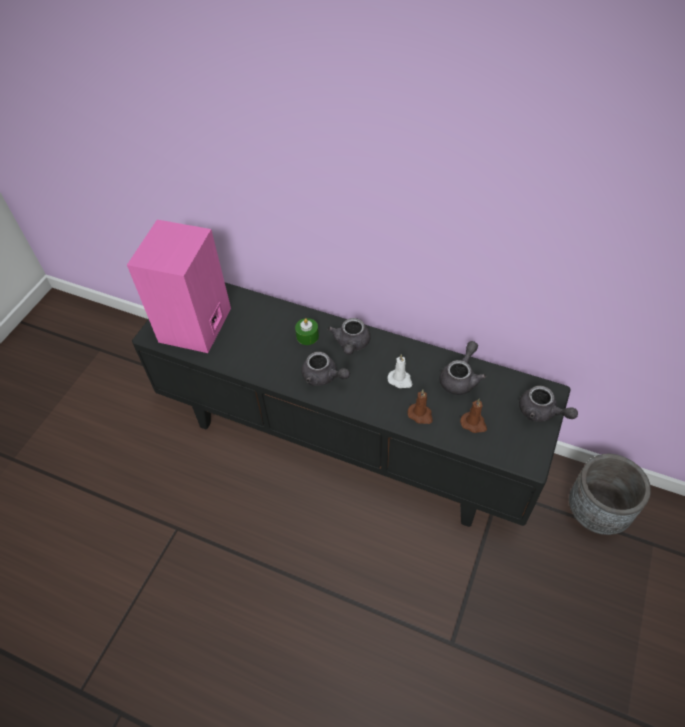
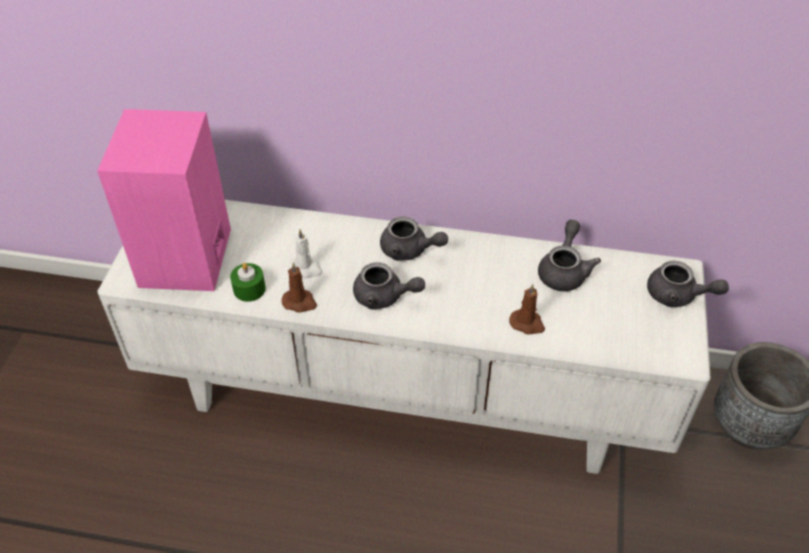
camera: 15 degrees left, 5 degrees down
(307, 336) = (347, 249): green candle -> green candle (249, 289)
(348, 433) = (407, 383): black tv stand -> white tv stand
(351, 344) = (409, 250): grey teapot -> grey teapot turned 60 degrees counterclockwise
(400, 380) = (487, 285): white candle -> white candle (306, 269)
(474, 423) = (598, 323): brown candle -> brown candle (300, 302)

